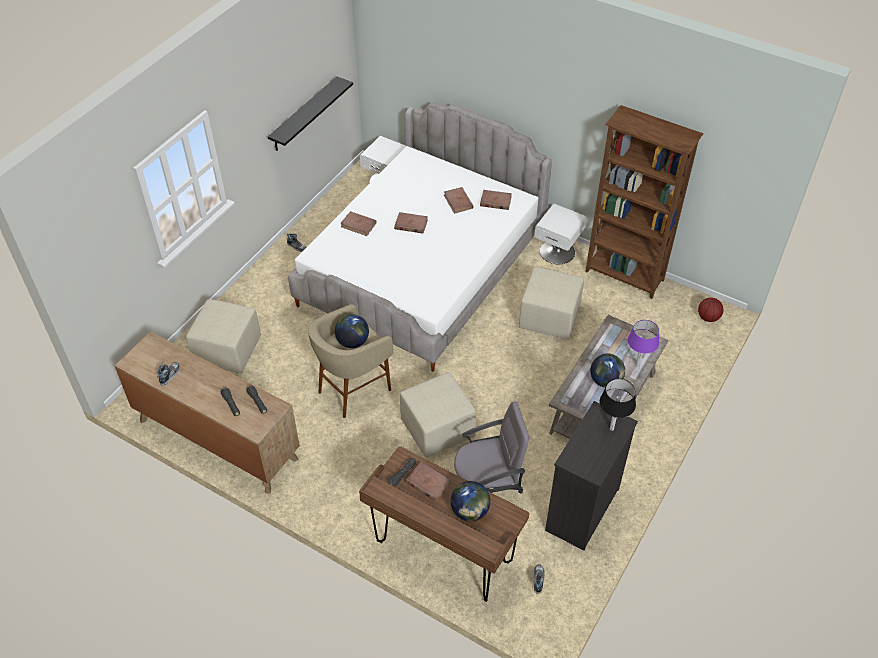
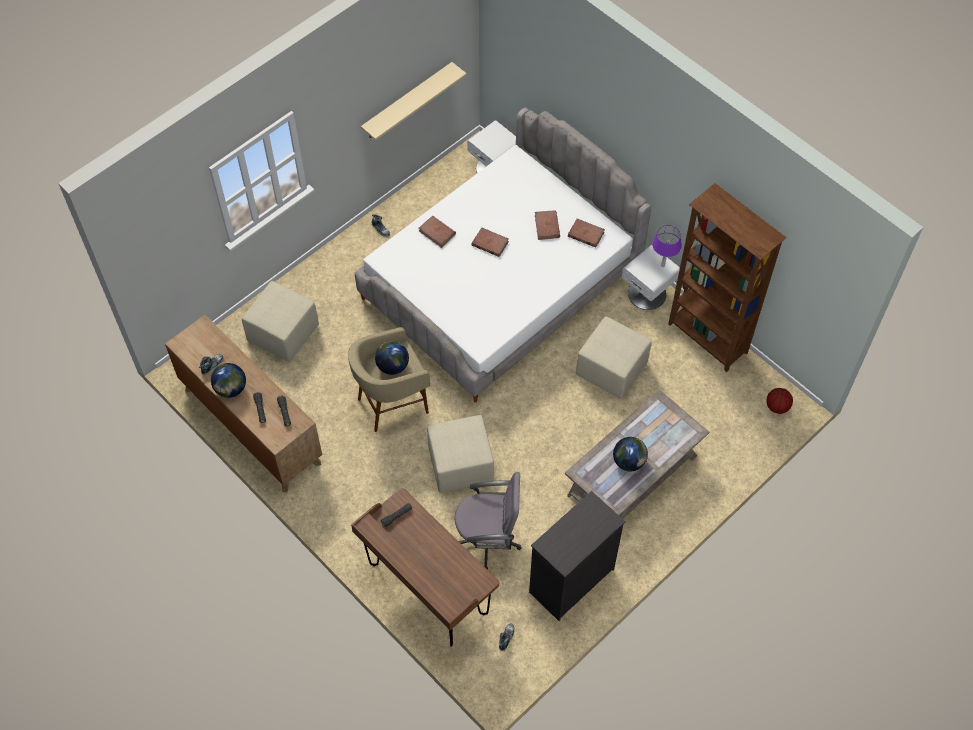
camera: 15 degrees right, 10 degrees up
(304, 115) = (407, 101): black shelf -> beige shelf
(428, 483) = (417, 530): brown book -> none
(470, 511) = (446, 567): globe -> globe (231, 389)
(611, 428) = (597, 523): black table lamp -> none
(637, 365) = (667, 452): purple table lamp -> purple table lamp (663, 265)

